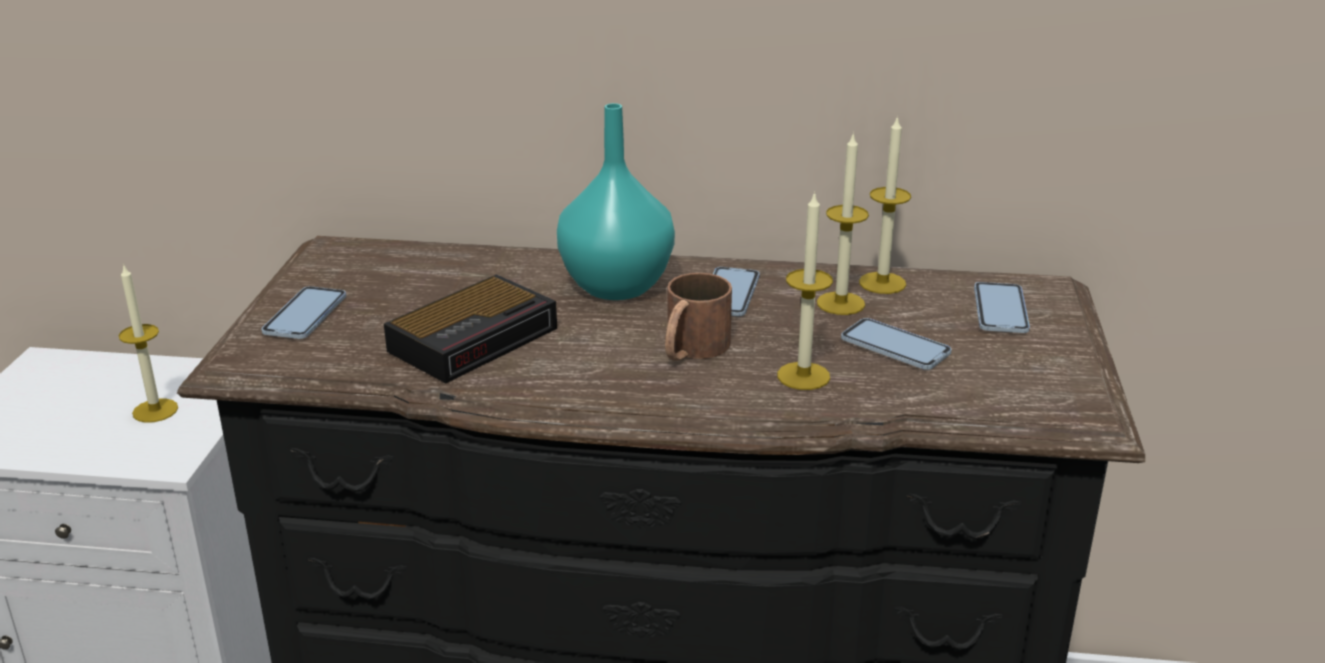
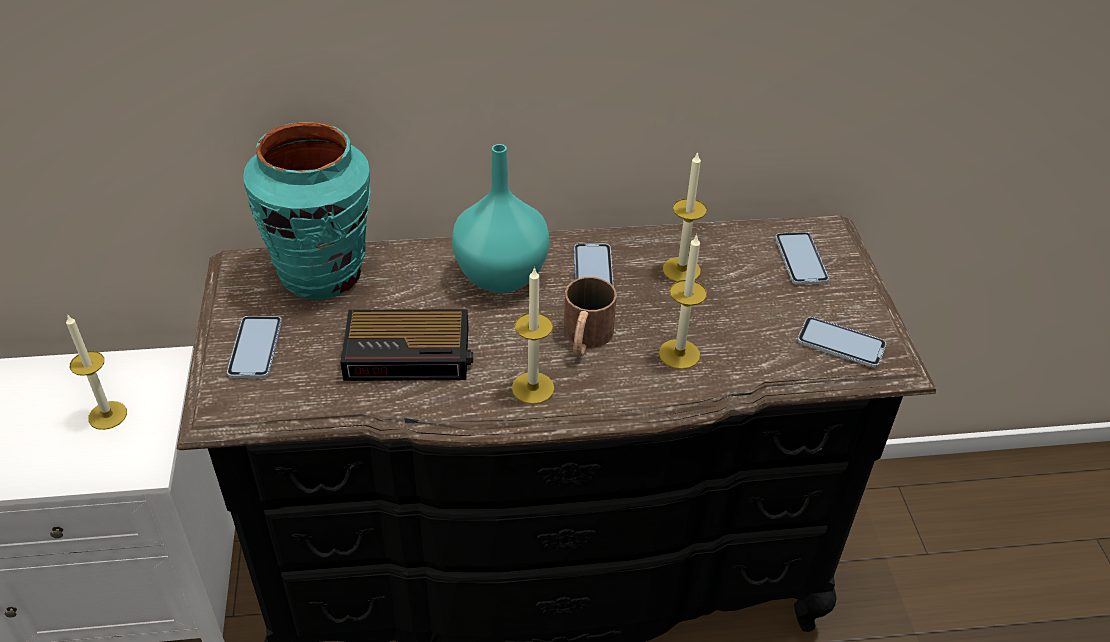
camera: 15 degrees left, 15 degrees up
(413, 264) = (323, 274): none -> turquoise vase
(476, 338) = (410, 353): alarm clock -> alarm clock turned 60 degrees clockwise
(882, 283) = (705, 242): candle -> candle (533, 388)
(895, 346) = (736, 311): phone -> phone (841, 344)

